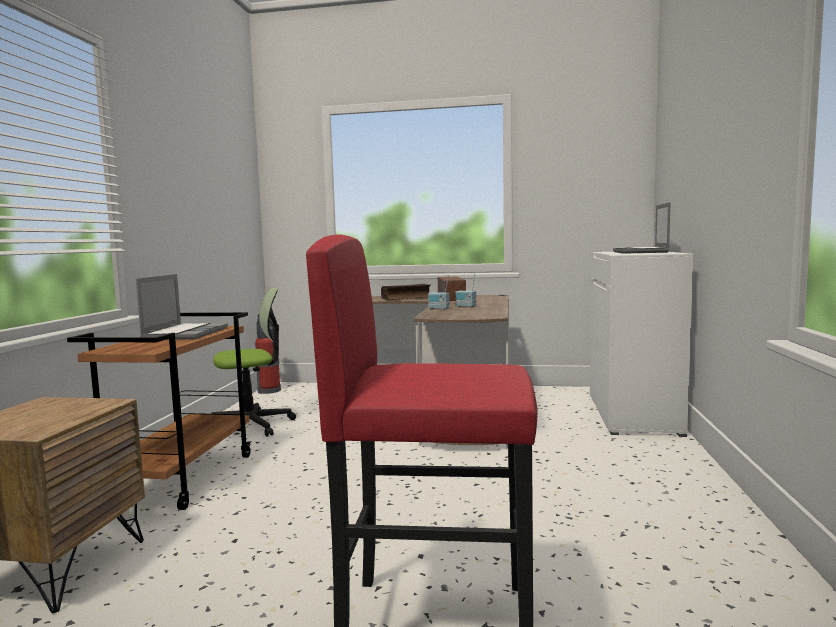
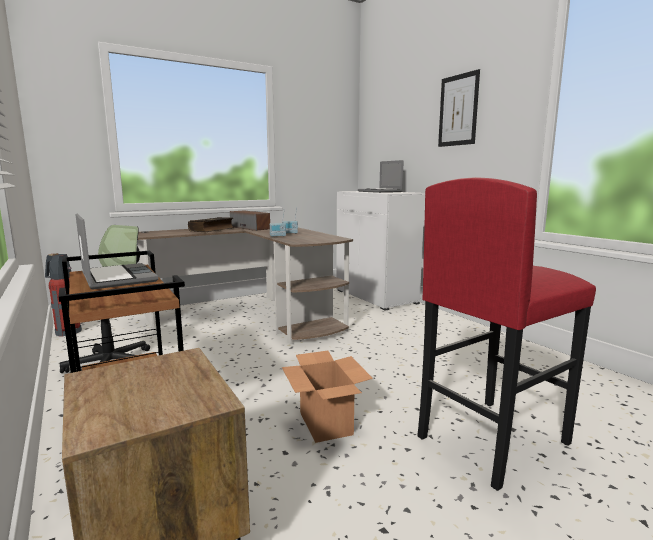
camera: 40 degrees left, 5 degrees up
(307, 532) = (326, 424): none -> cardboard box
(724, 115) = (458, 110): none -> picture

